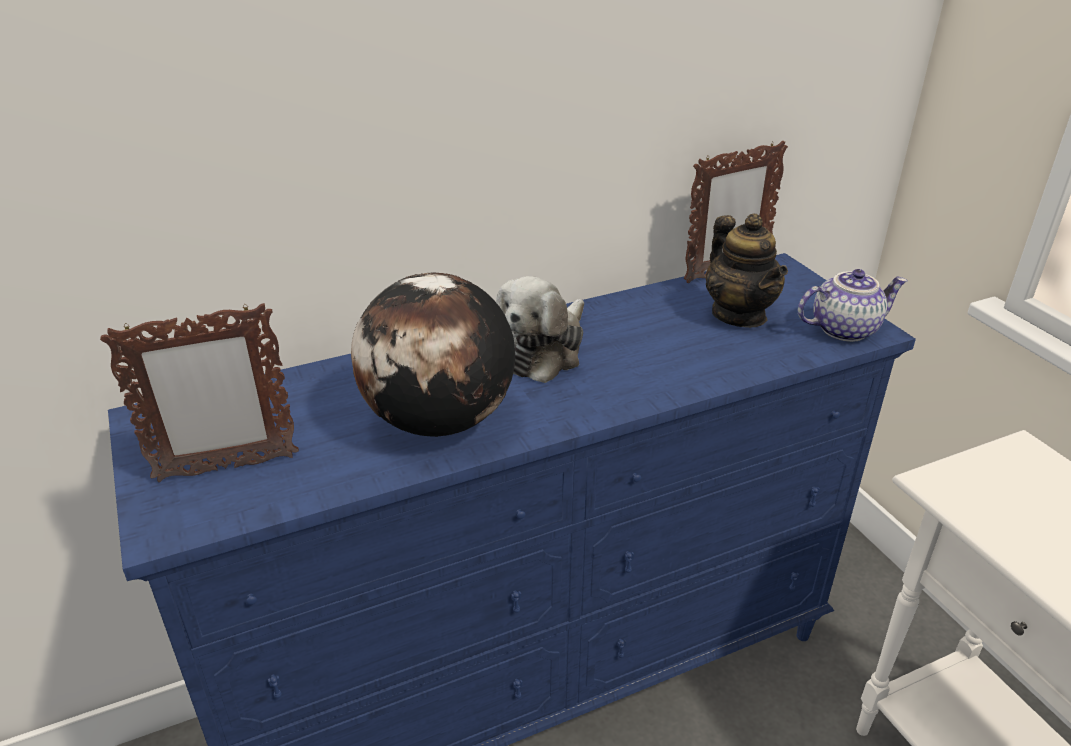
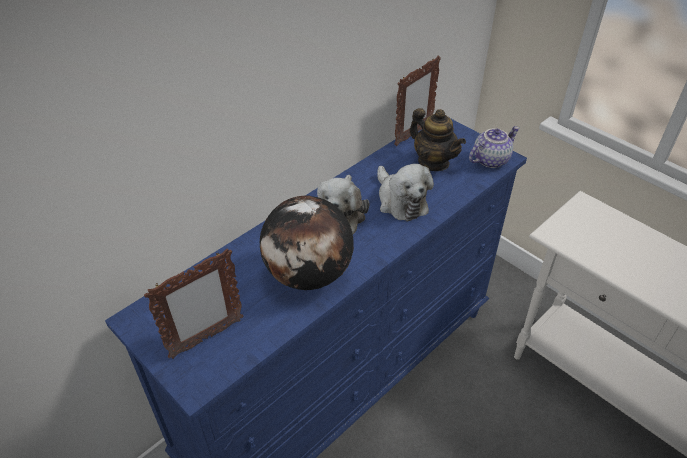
camera: 20 degrees left, 10 degrees up
(652, 354) = (400, 201): none -> plush toy

